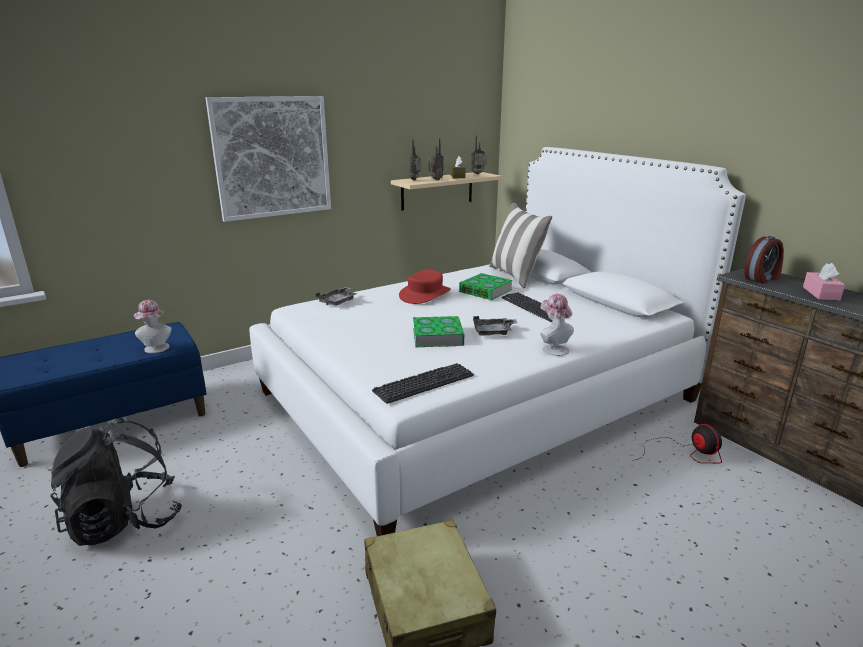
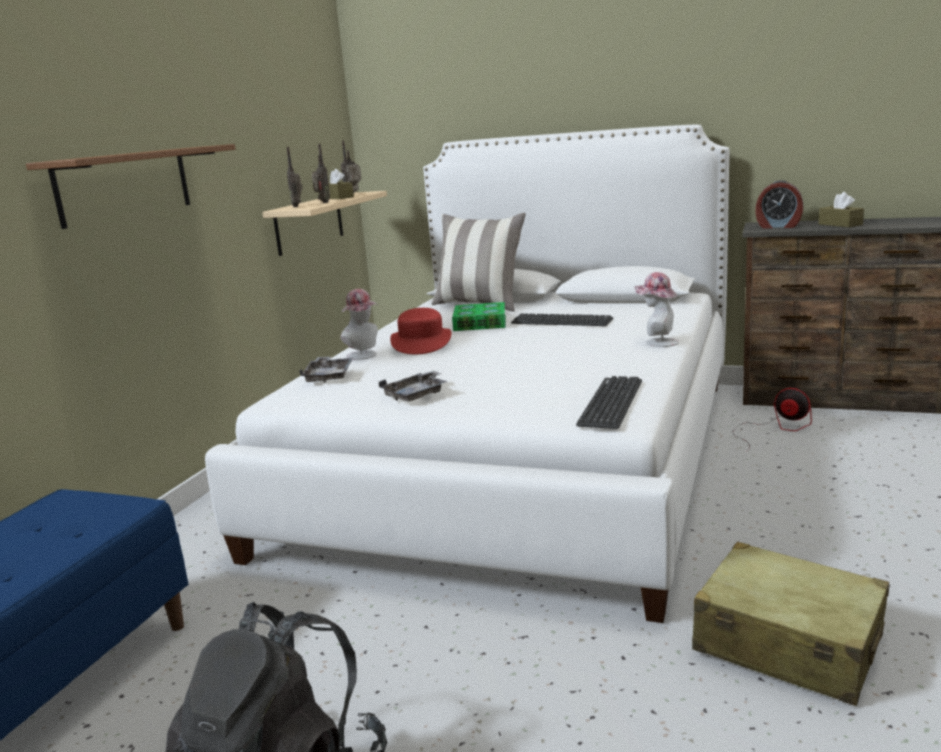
camera: 35 degrees left, 5 degrees down
(156, 349) = (102, 526): hat -> hat (365, 355)
(272, 157) = (125, 185): picture -> brown shelf
(437, 336) = (526, 368): book -> none
(493, 332) = (573, 348): grey tray -> grey tray (416, 395)
(762, 278) = (778, 226): alarm clock -> alarm clock turned 90 degrees clockwise
(821, 293) = (840, 224): pink tissue box -> brown tissue box

